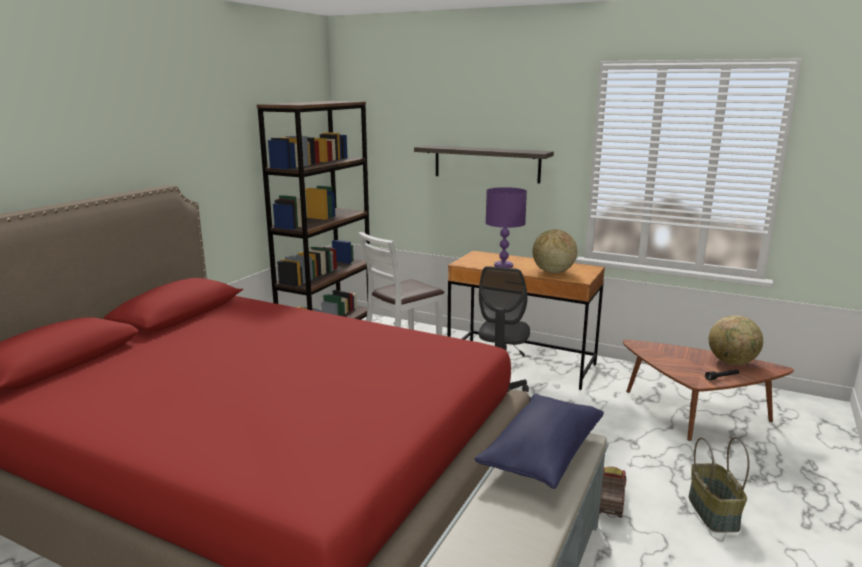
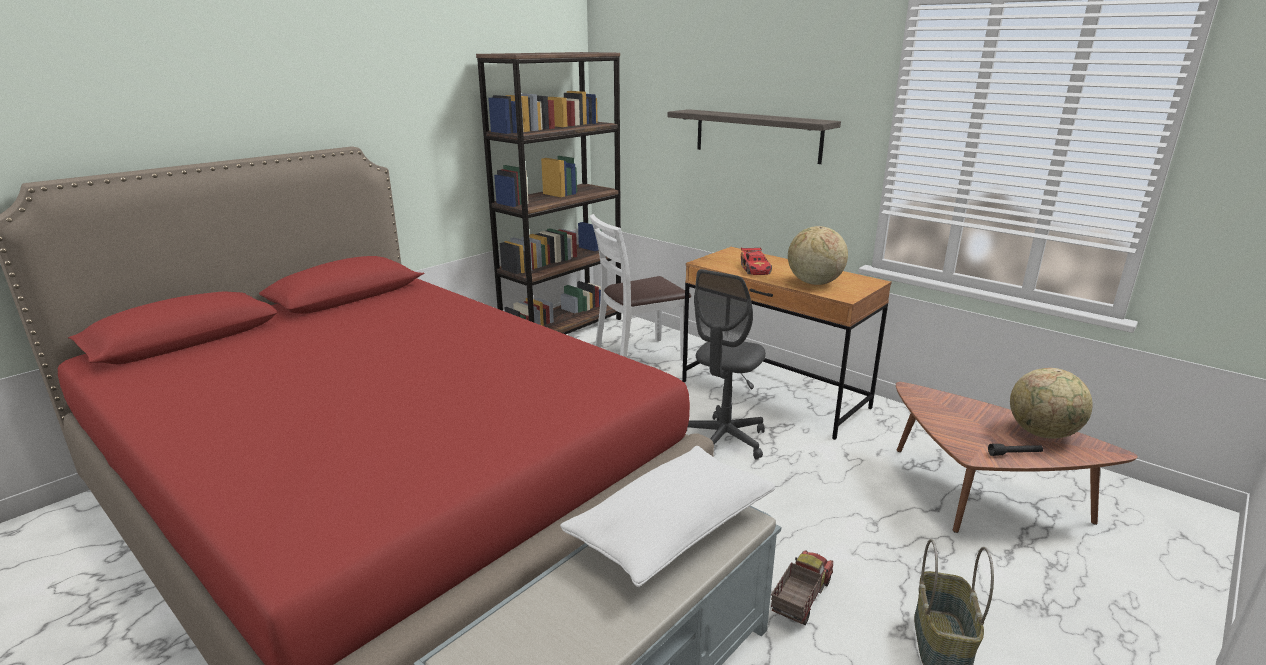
camera: 15 degrees right, 5 degrees up
(503, 265) = (755, 269): purple table lamp -> toy car
(542, 454) = (671, 531): blue pillow -> white pillow

